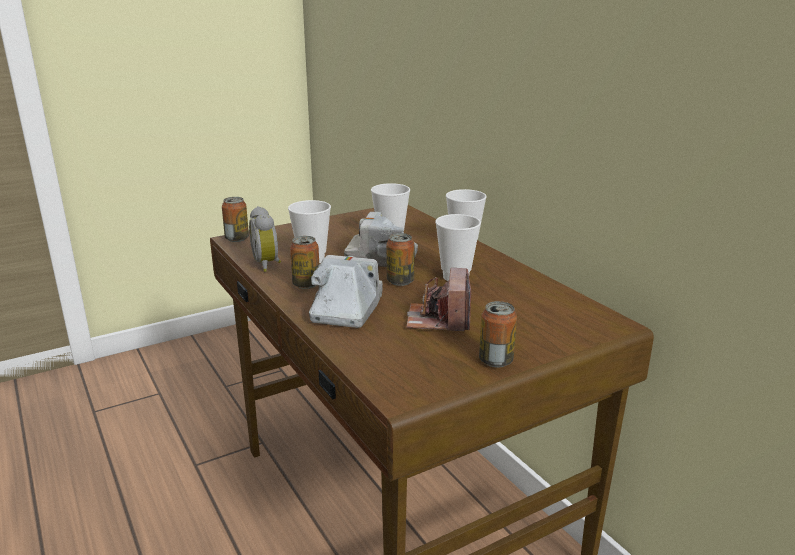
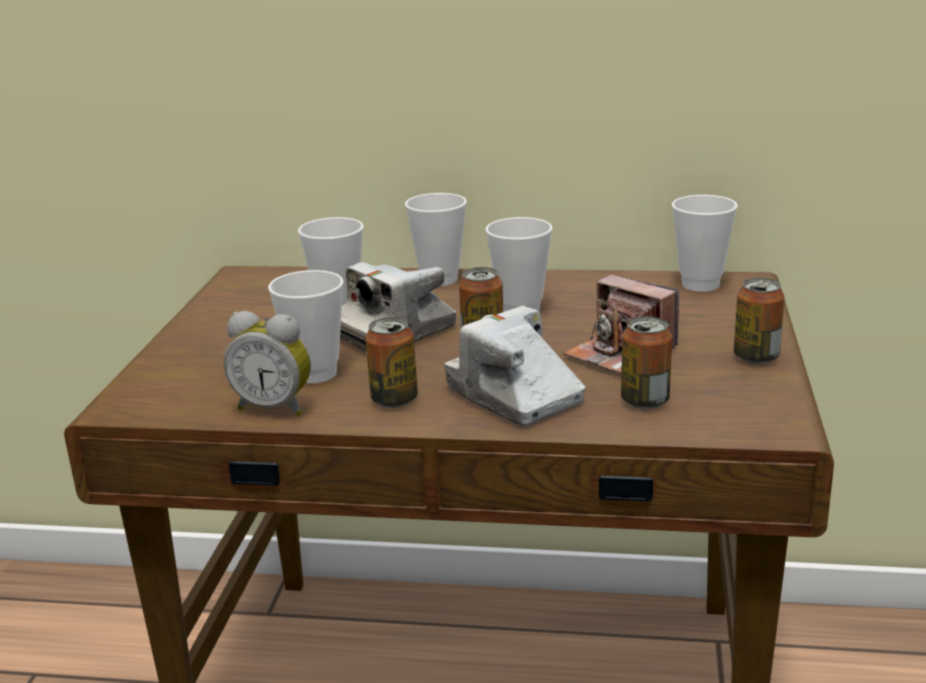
camera: 50 degrees left, 0 degrees up
(237, 239) = (126, 405): can -> can (645, 401)
(582, 312) = (700, 284): none -> cup

